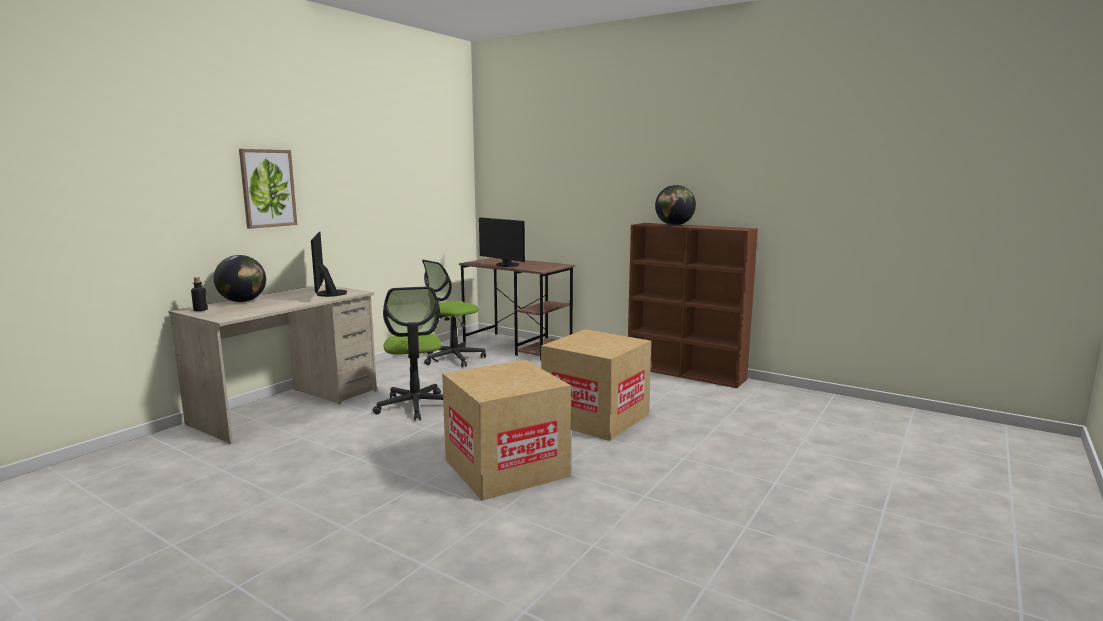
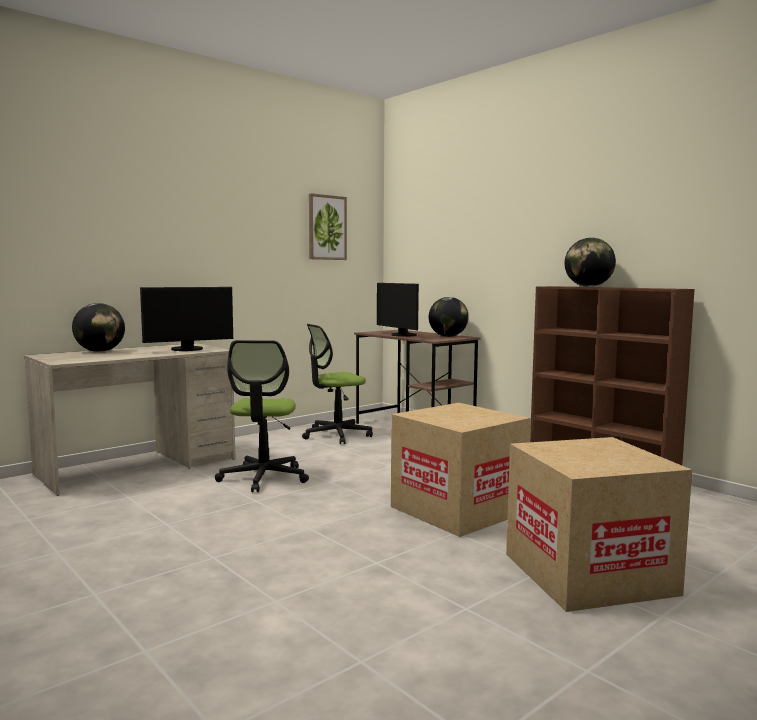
camera: 15 degrees right, 5 degrees down
(200, 310) = (51, 355): bottle -> none
(268, 188) = (141, 239): picture -> picture (327, 227)
(328, 294) = (188, 349): monitor -> monitor turned 120 degrees counterclockwise
(506, 468) = (316, 553): cardboard box -> cardboard box (588, 573)
(547, 265) = (448, 336): none -> globe

